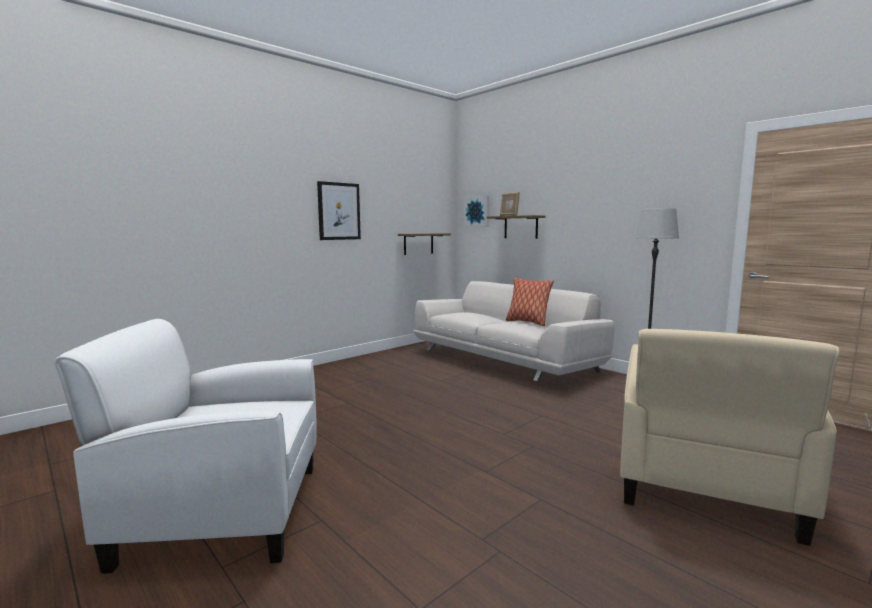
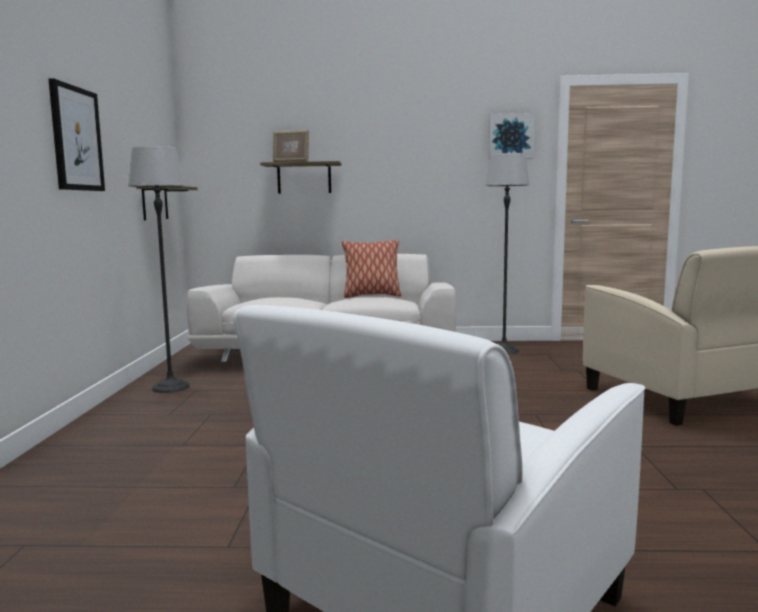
camera: 45 degrees left, 0 degrees up
(386, 359) = (170, 387): none -> floor lamp
(477, 211) = (226, 156): picture -> picture (511, 136)

